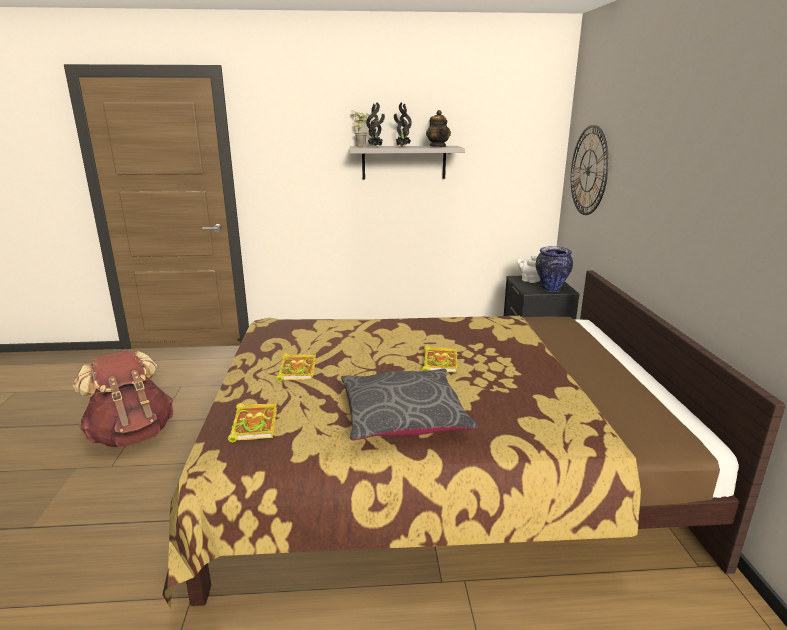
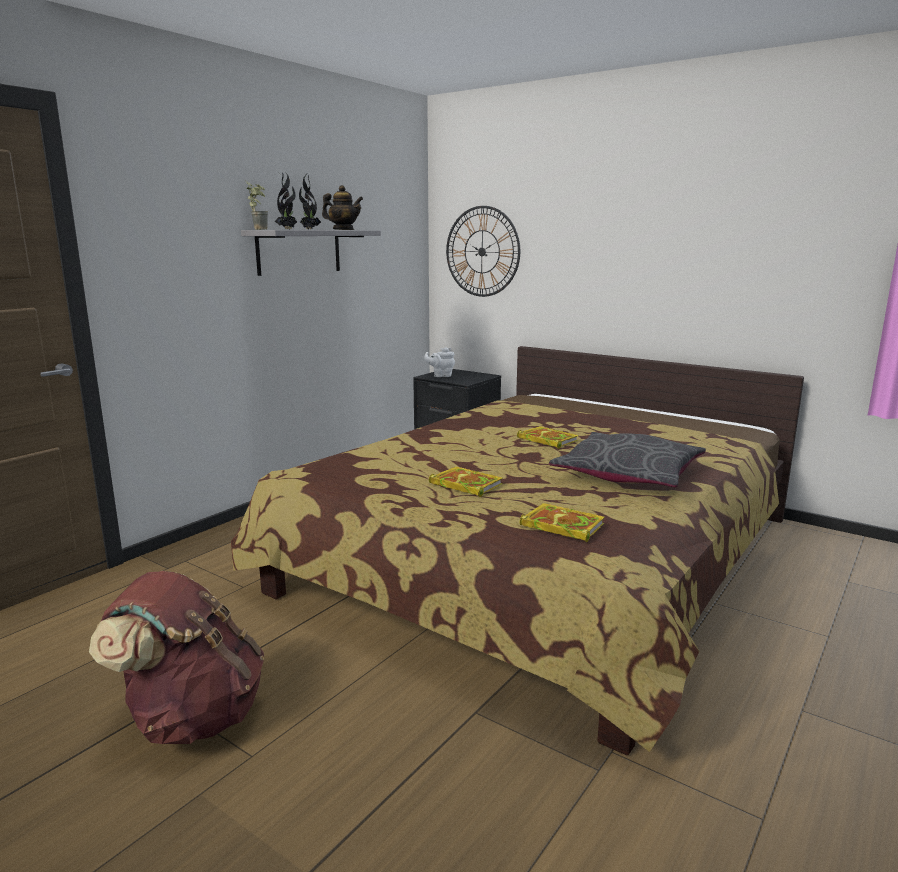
camera: 50 degrees left, 5 degrees down
(551, 289) = (476, 377): vase -> none

